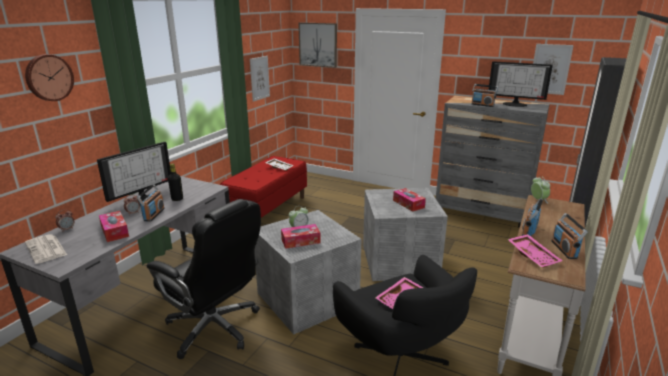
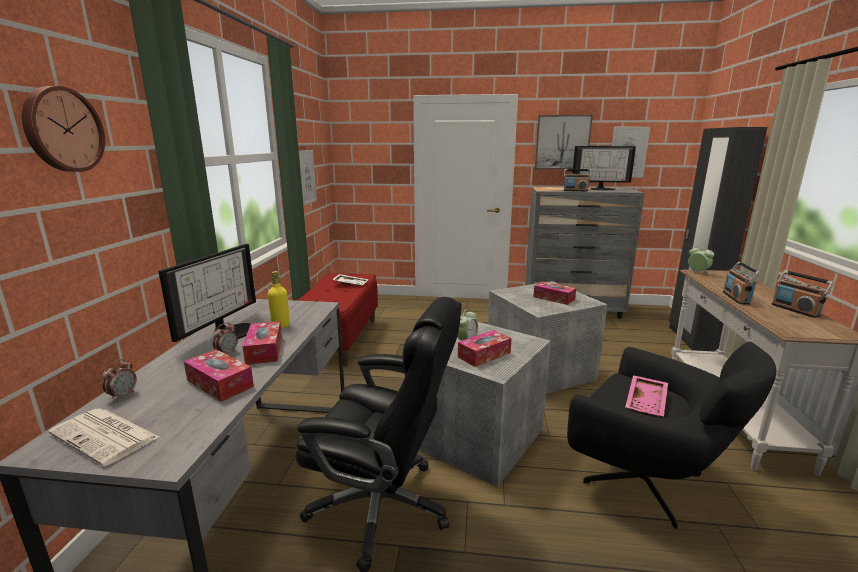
camera: 20 degrees left, 5 degrees down
(153, 214) = (264, 350): radio -> tissue box
(177, 199) = (281, 325): black bottle -> yellow bottle
(318, 44) = (366, 139): picture -> picture (562, 142)
(533, 255) = (781, 320): pink tray -> none

